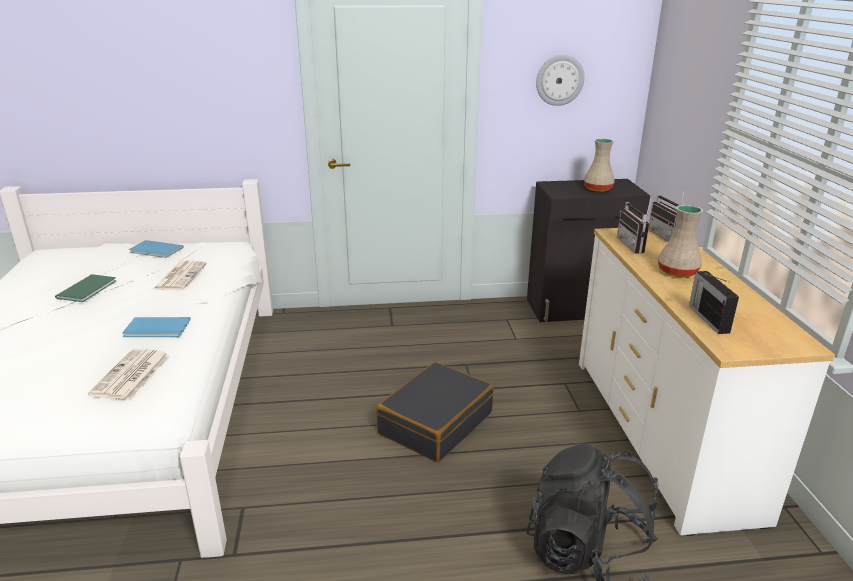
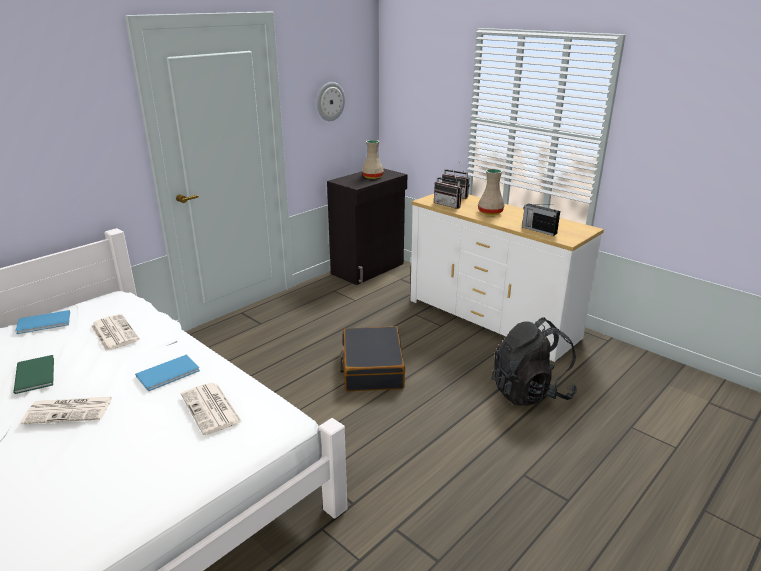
camera: 40 degrees left, 0 degrees up
(59, 327) = (70, 410): none -> newspaper

